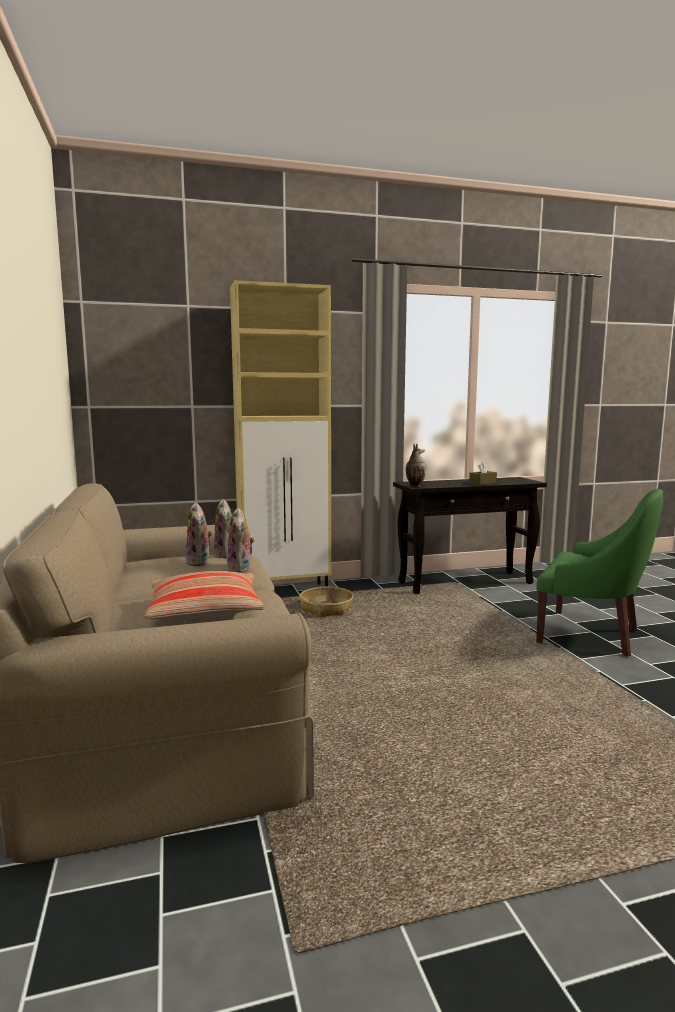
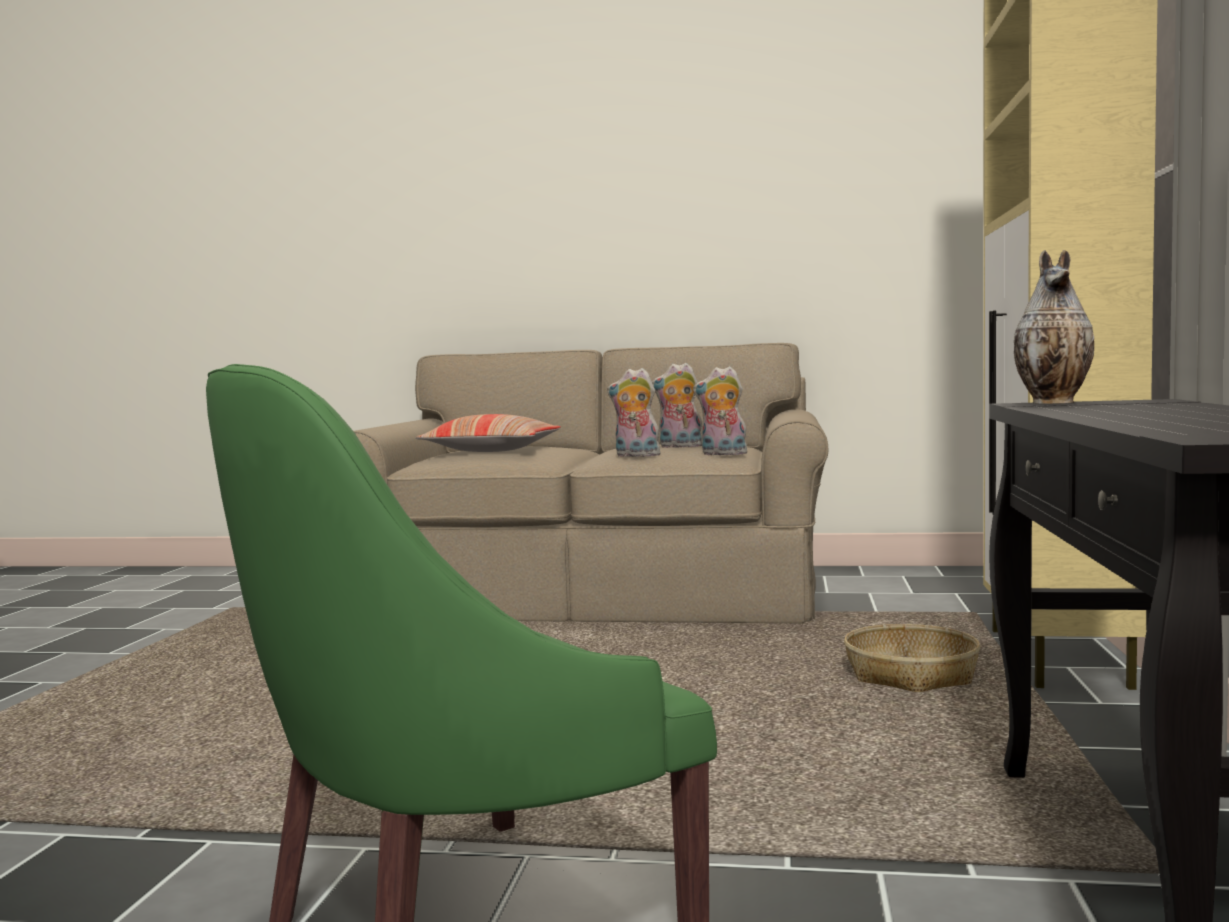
camera: 115 degrees right, 5 degrees down
(482, 483) = (1139, 418): brown tissue box -> none

